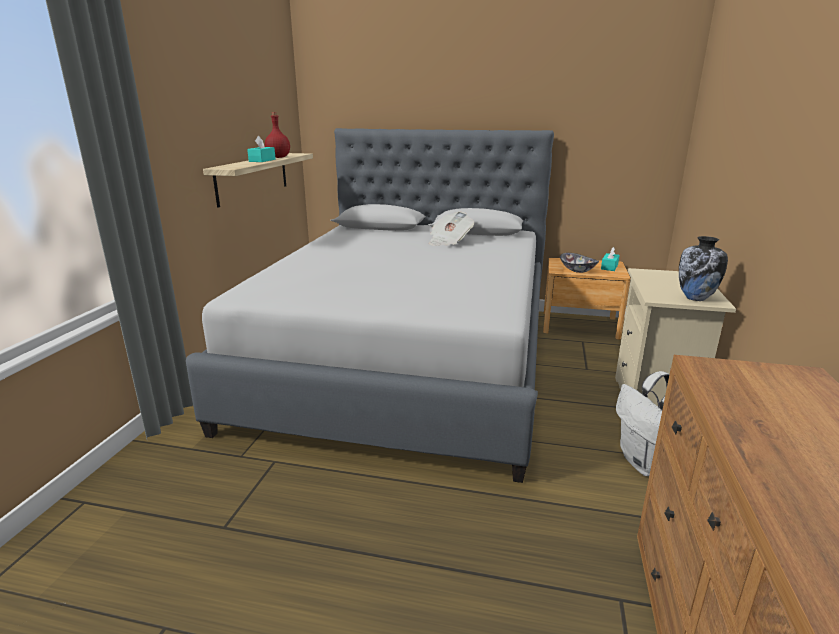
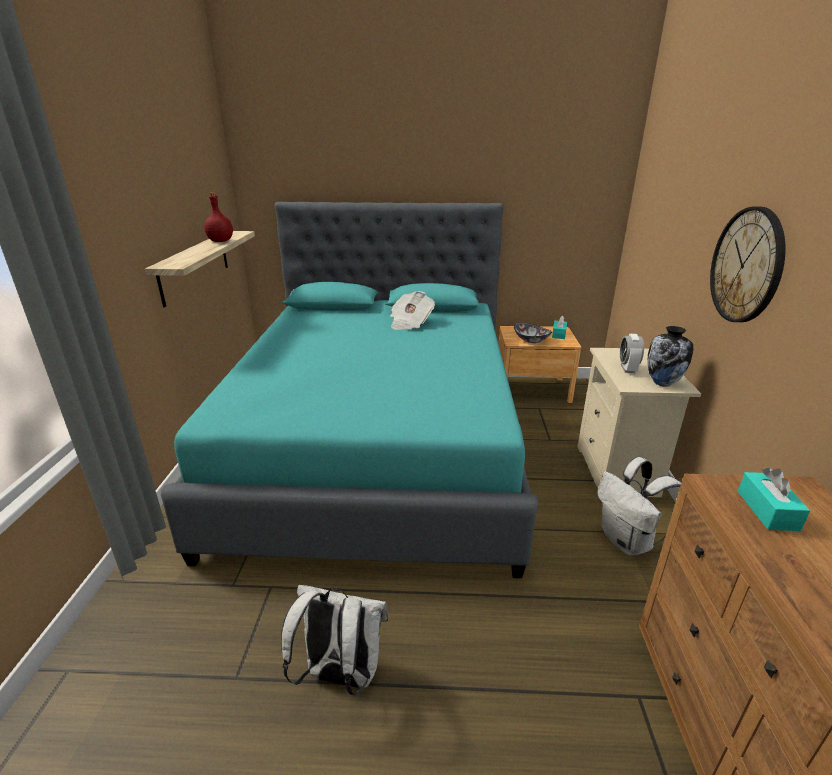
camera: 10 degrees left, 5 degrees up
(262, 160) = (205, 248): turquoise tissue box -> turquoise tissue box (767, 510)
(319, 538) = (340, 674): none -> white backpack
(408, 360) = (378, 446): grey bed -> turquoise bed
(661, 285) = (627, 368): none -> alarm clock
(780, 166) = (746, 265): none -> wall clock

